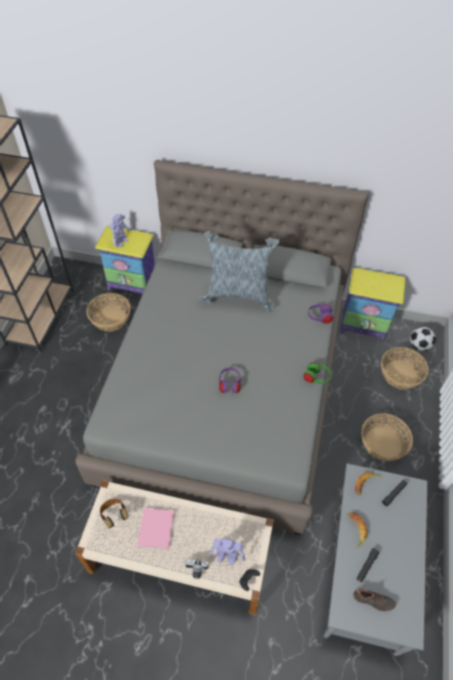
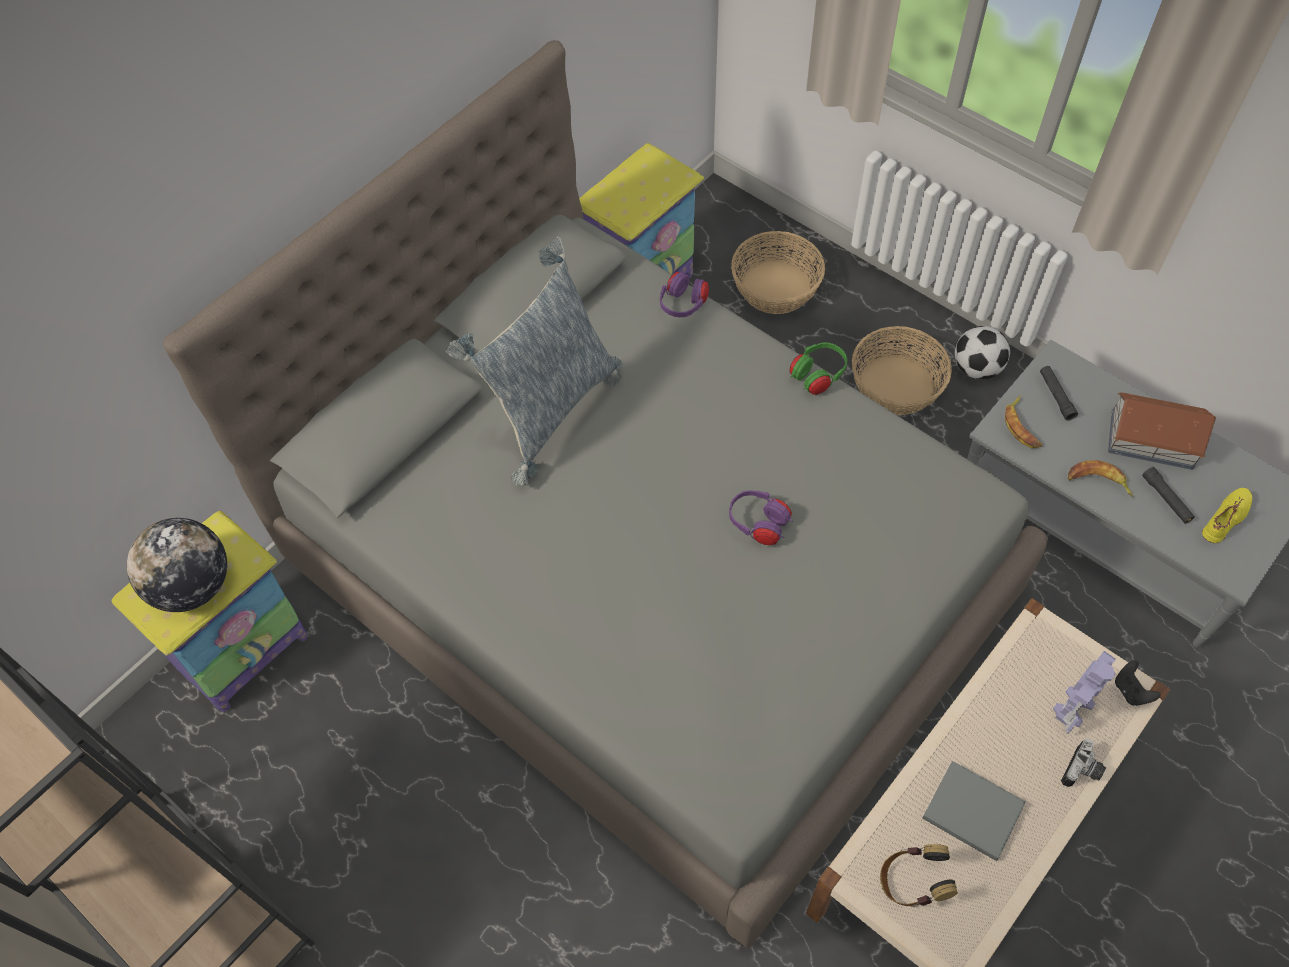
camera: 60 degrees left, 5 degrees up
(111, 318) = (317, 738): basket -> none
(121, 241) = (193, 586): toy robot -> globe
(156, 527) = (970, 810): pink book -> grey book
(373, 601) = (1226, 519): black shoe -> yellow shoe
(399, 547) = (1150, 438): none -> toy house
(419, 346) = (733, 229): football -> football (977, 368)

